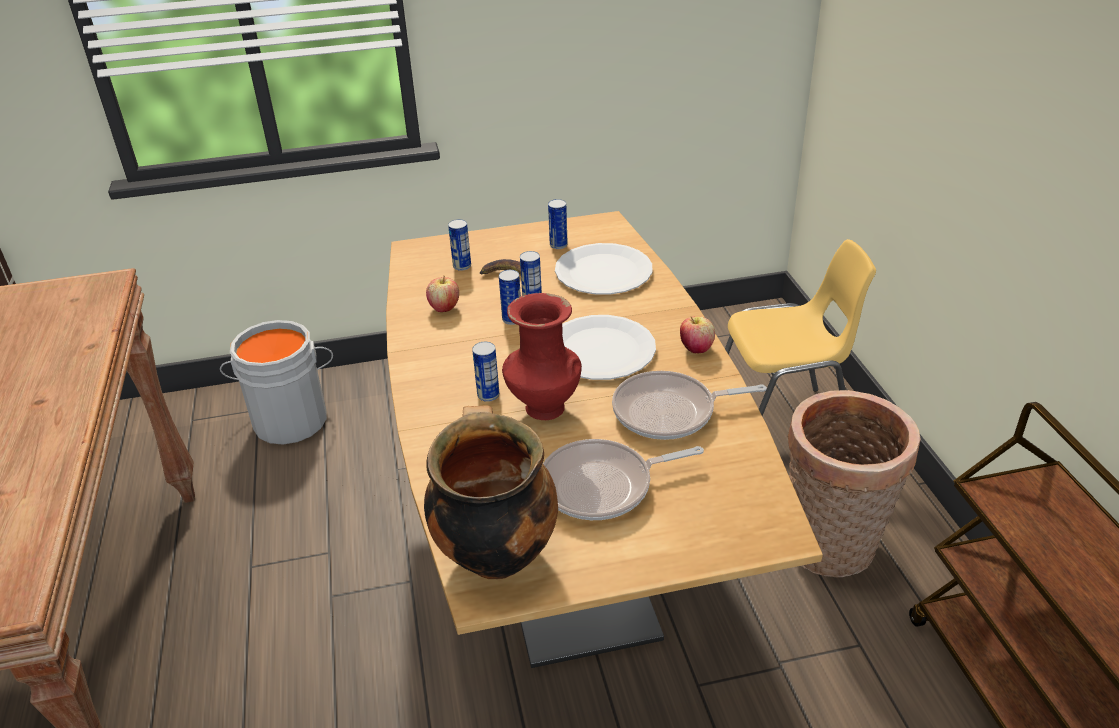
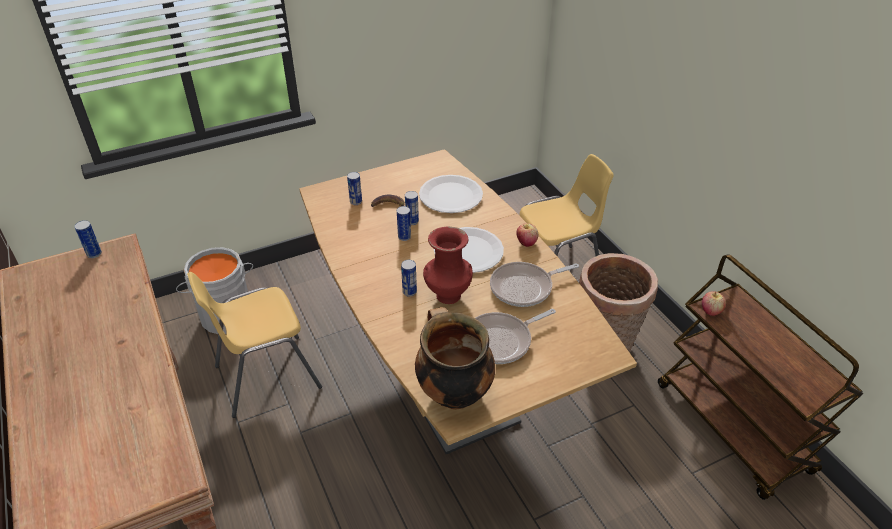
camera: 15 degrees left, 5 degrees up
(312, 509) = (266, 376): none -> yellow chair
(444, 308) = (356, 234): apple -> apple (710, 311)
(558, 245) = (414, 179): can -> can (94, 254)

